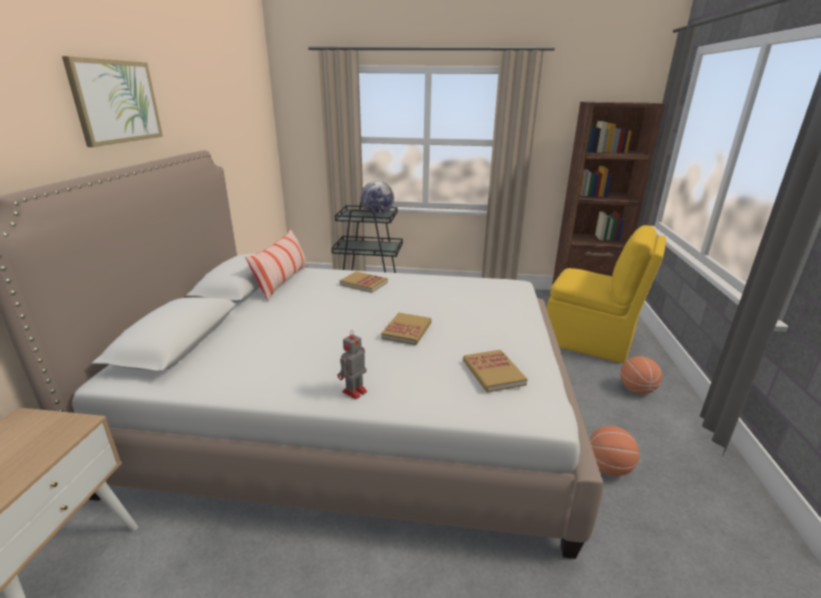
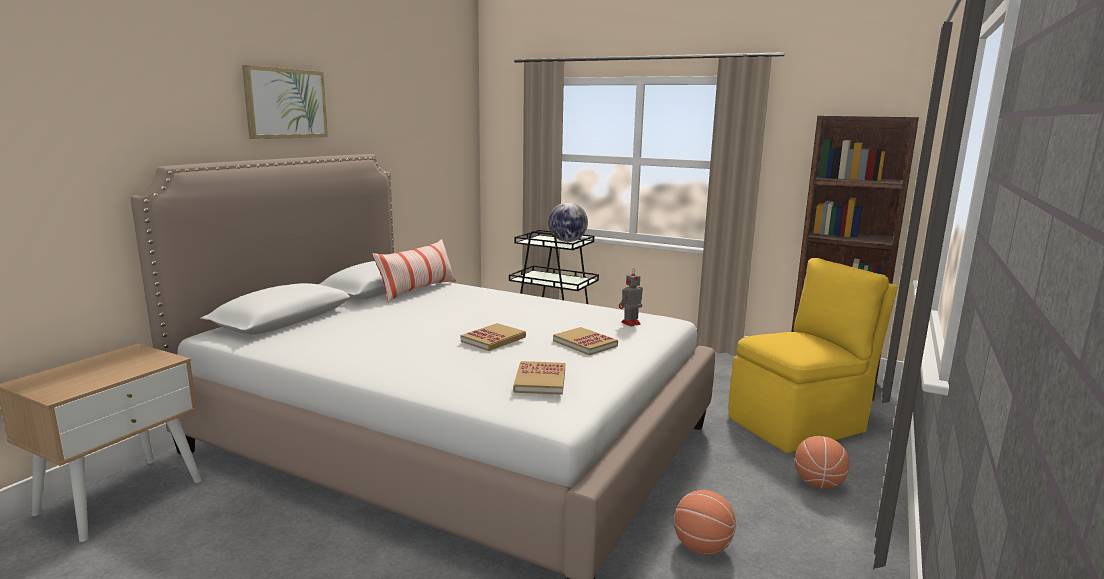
camera: 20 degrees right, 10 degrees down
(353, 392) = (392, 373): toy robot -> toy robot (630, 323)
(363, 283) = (496, 301): book -> book (585, 343)
(590, 341) = (799, 424): yellow chair -> yellow chair turned 75 degrees counterclockwise

